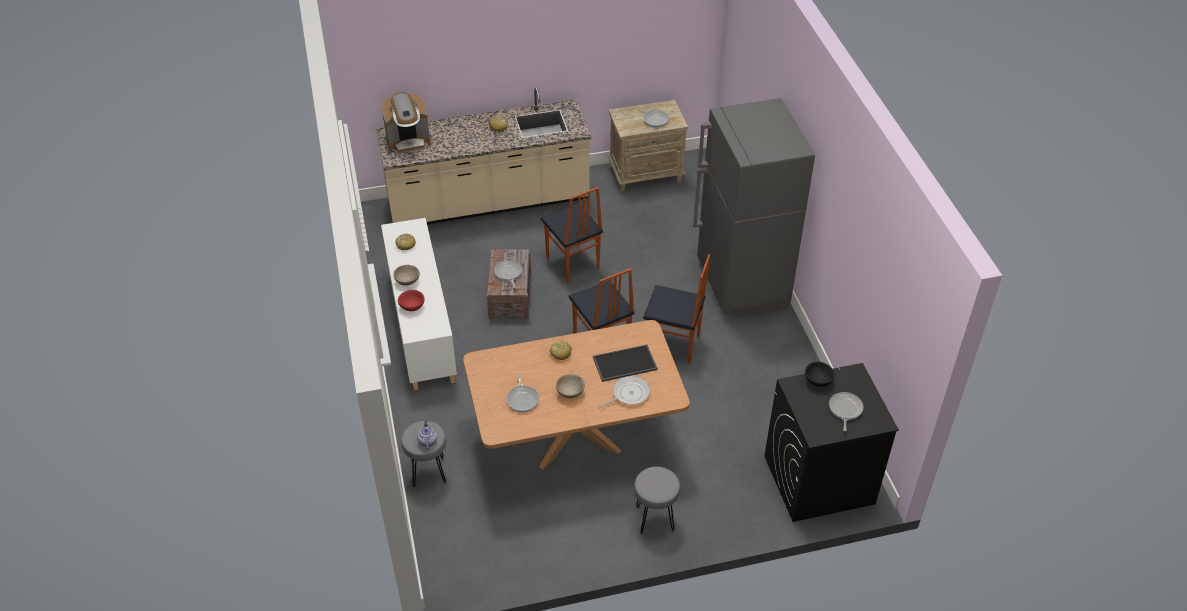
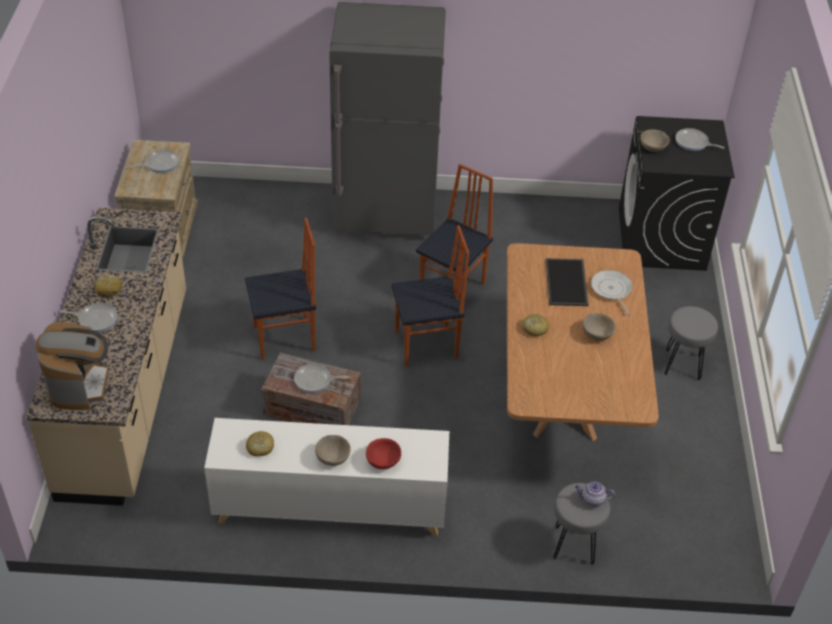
camera: 75 degrees left, 0 degrees up
(522, 399) = (596, 375): frying pan -> frying pan (96, 319)
(817, 380) = (653, 148): black bowl -> beige bowl

